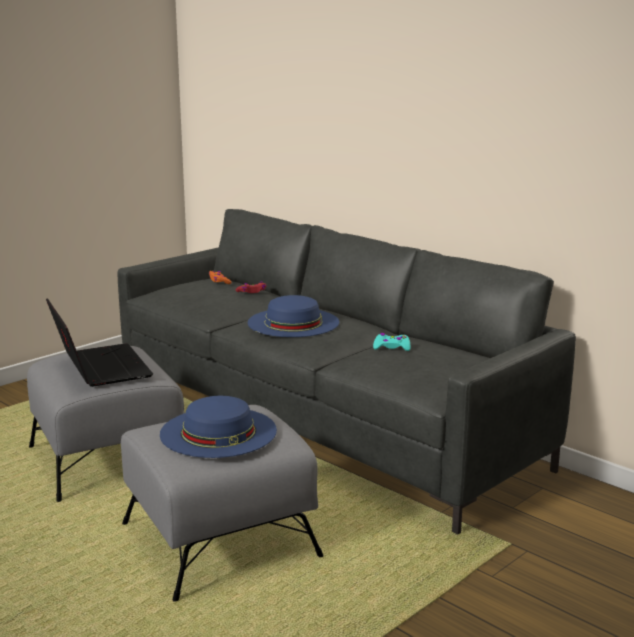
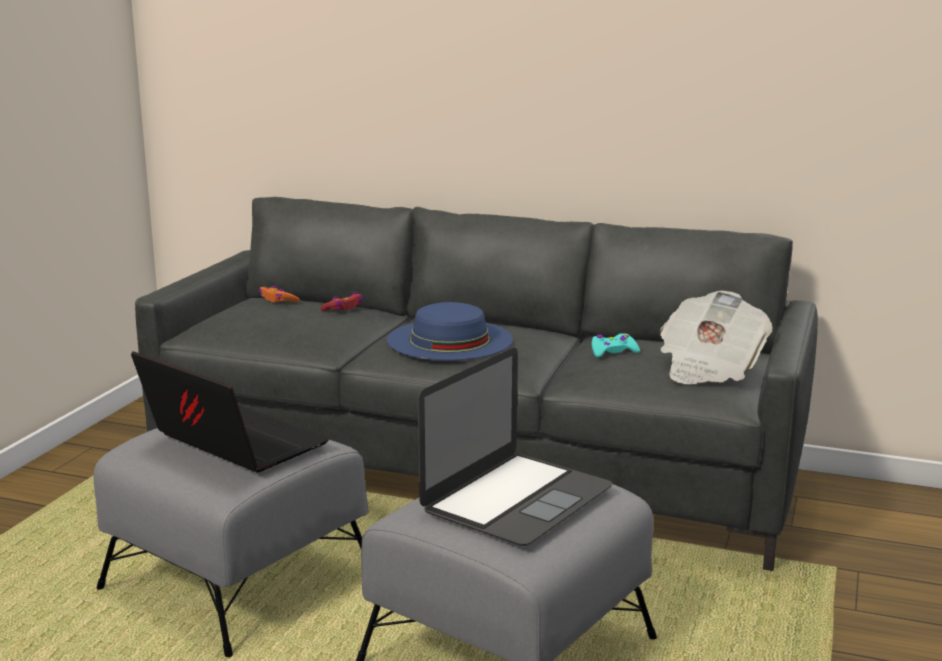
camera: 25 degrees left, 0 degrees up
(218, 432) = (517, 498): blue hat -> laptop
(445, 369) = (709, 368): none -> newspaper

